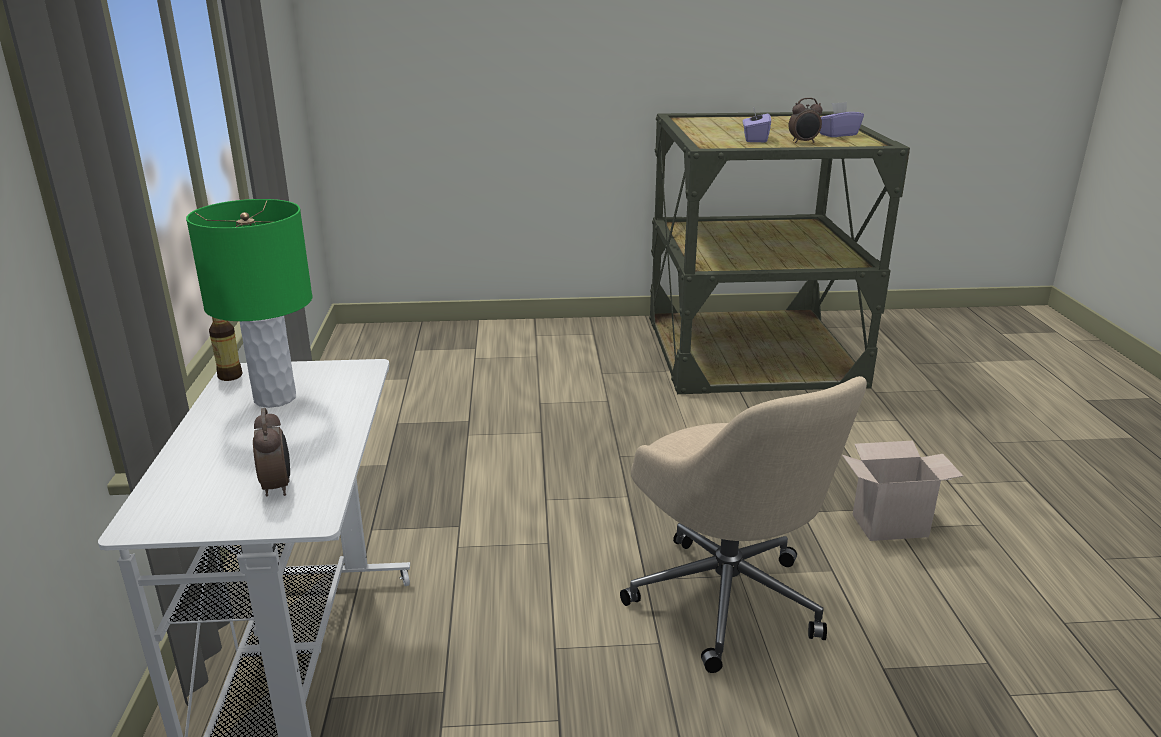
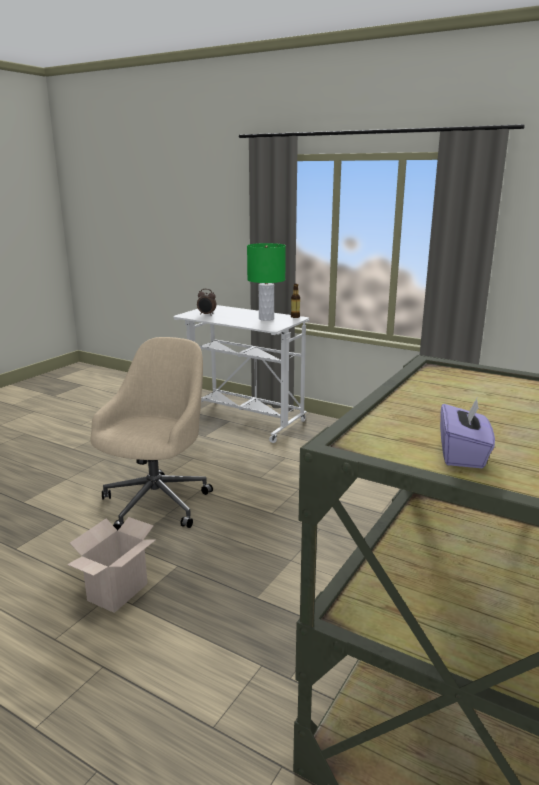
camera: 125 degrees right, 5 degrees down
(727, 601) = (156, 503): beige office chair -> beige office chair turned 105 degrees clockwise
(755, 139) = (468, 398): purple tissue box -> none
(803, 142) = (424, 414): alarm clock -> none

